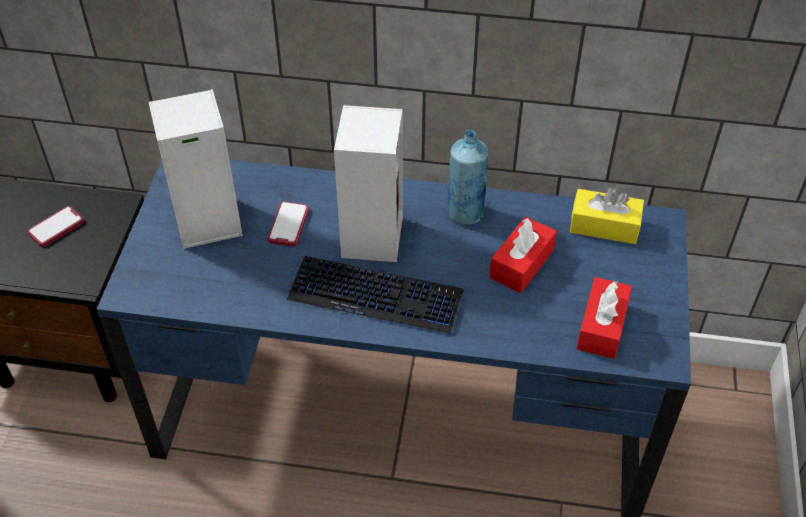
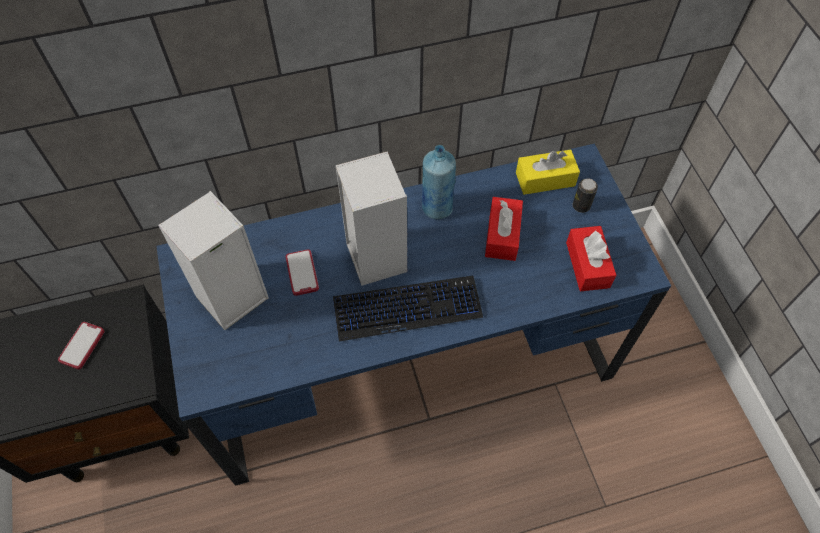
camera: 25 degrees left, 10 degrees up
(630, 266) = (581, 206): none -> can

